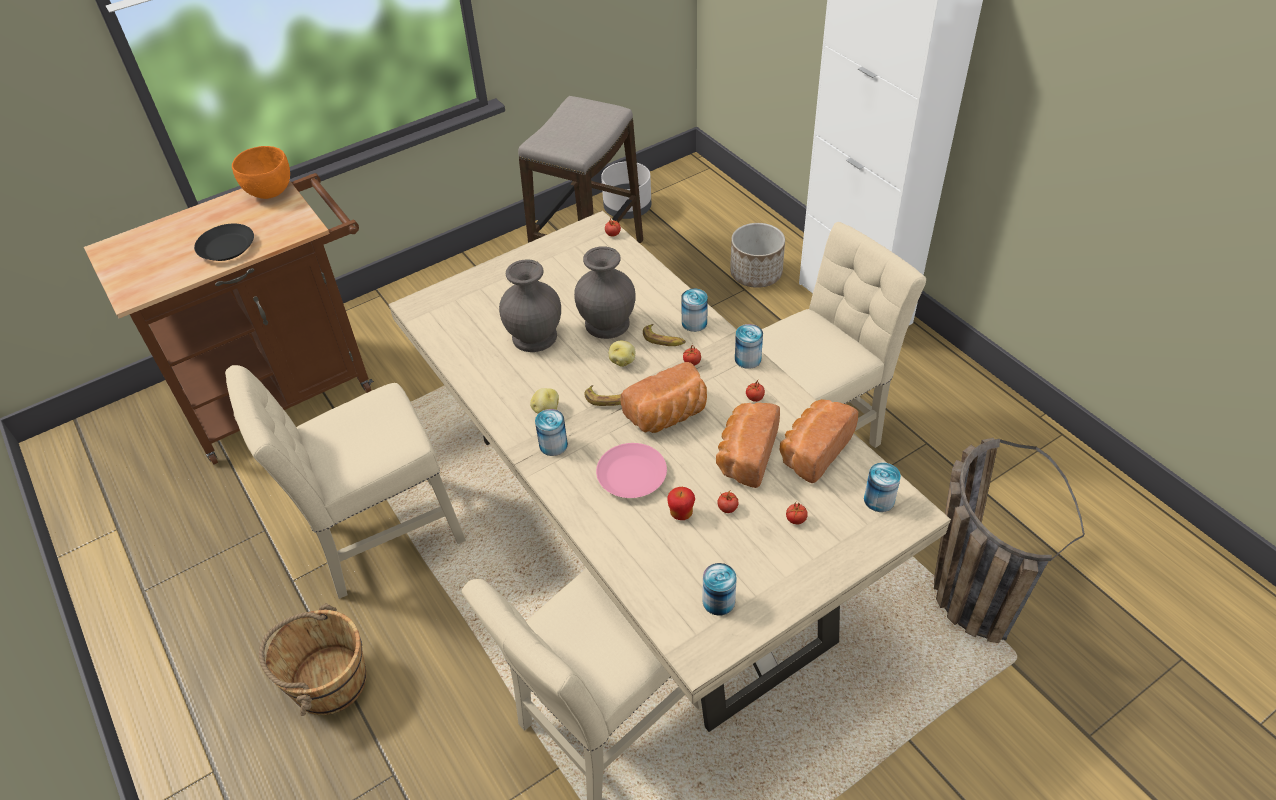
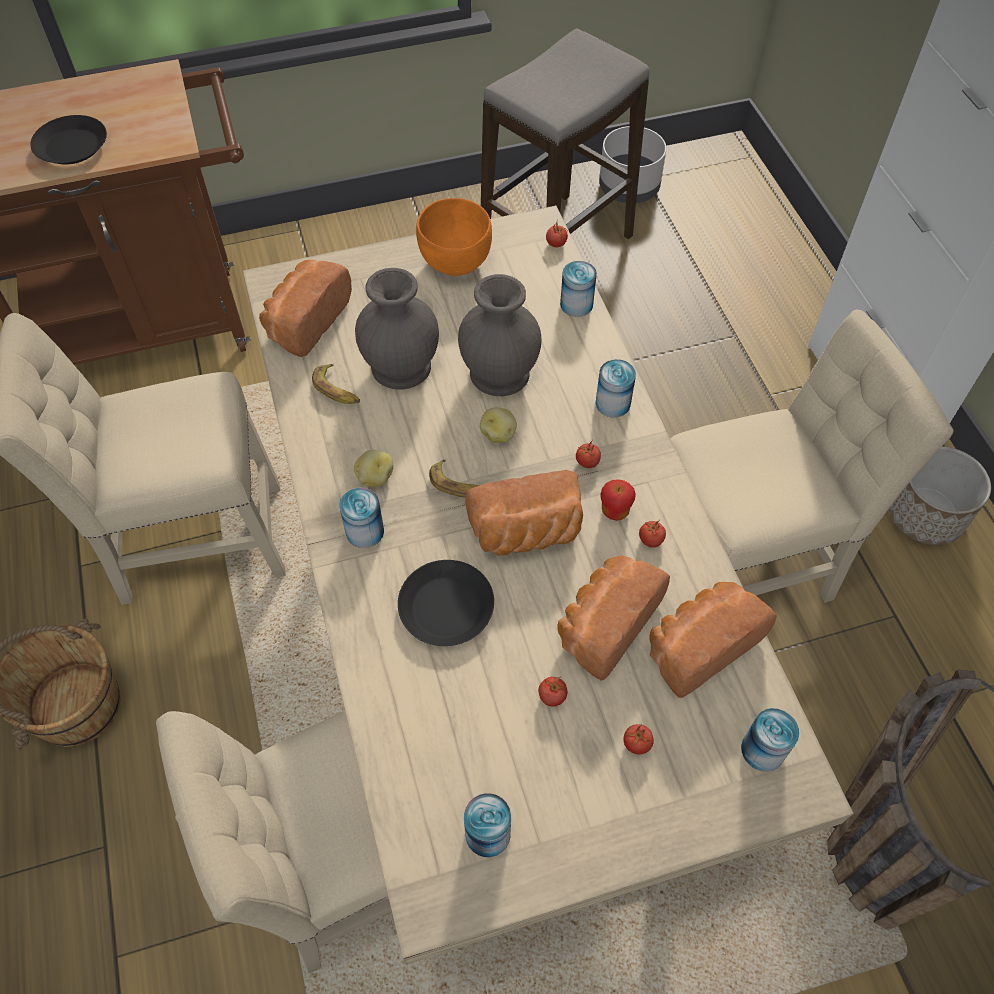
camera: 15 degrees right, 10 degrees up
(270, 192) = (151, 82): orange bowl -> orange bowl (455, 263)
(451, 325) = (305, 321): none -> bread
(632, 475) = (447, 608): pink plate -> black plate
(664, 339) = (563, 417): banana -> banana (337, 390)
(681, 514) = (488, 685): apple -> apple (614, 511)
(747, 359) = (663, 478): can -> can (576, 304)
(756, 274) = (758, 318): planter -> planter (925, 515)

